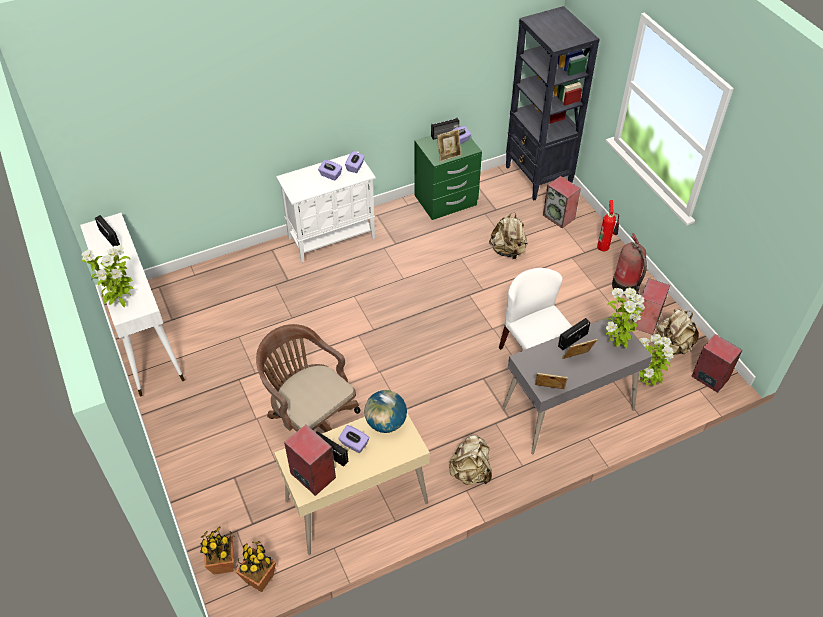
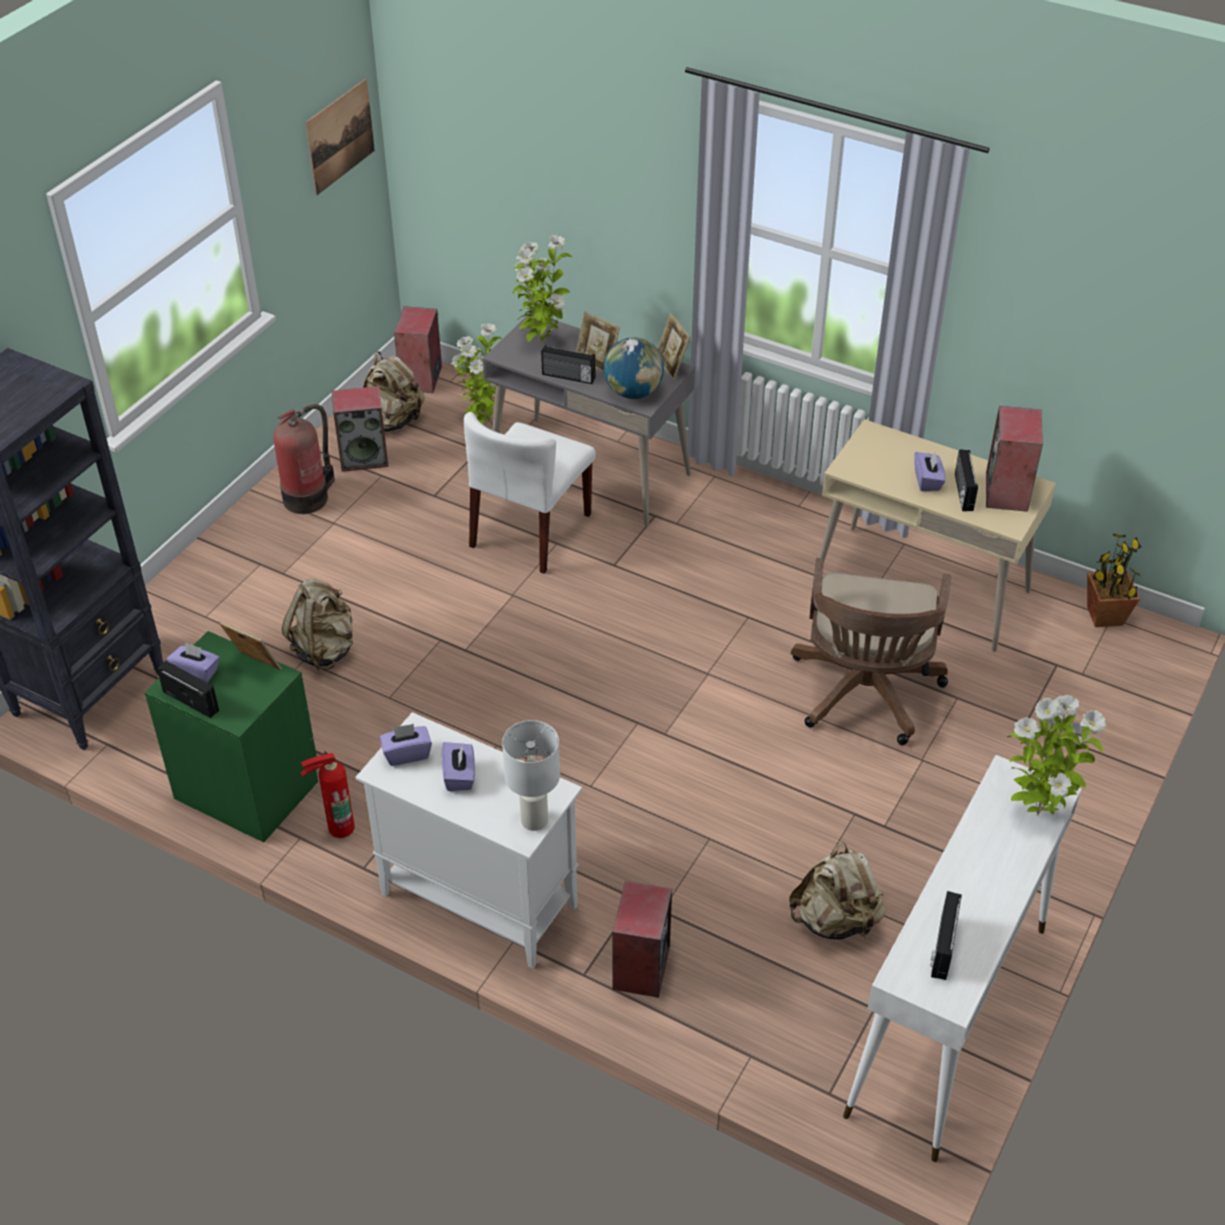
camera: 125 degrees left, 5 degrees down
(223, 563) = (1129, 659): potted plant -> none
(289, 184) = (534, 821): none -> white table lamp
(386, 423) = (868, 470): globe -> globe (633, 392)
(470, 472) = (770, 513): beige backpack -> beige backpack (835, 920)
(559, 217) = (189, 624): speaker -> speaker (640, 966)
(604, 246) = (228, 548): fire extinguisher -> fire extinguisher (338, 826)
(777, 225) = (340, 136): none -> picture

